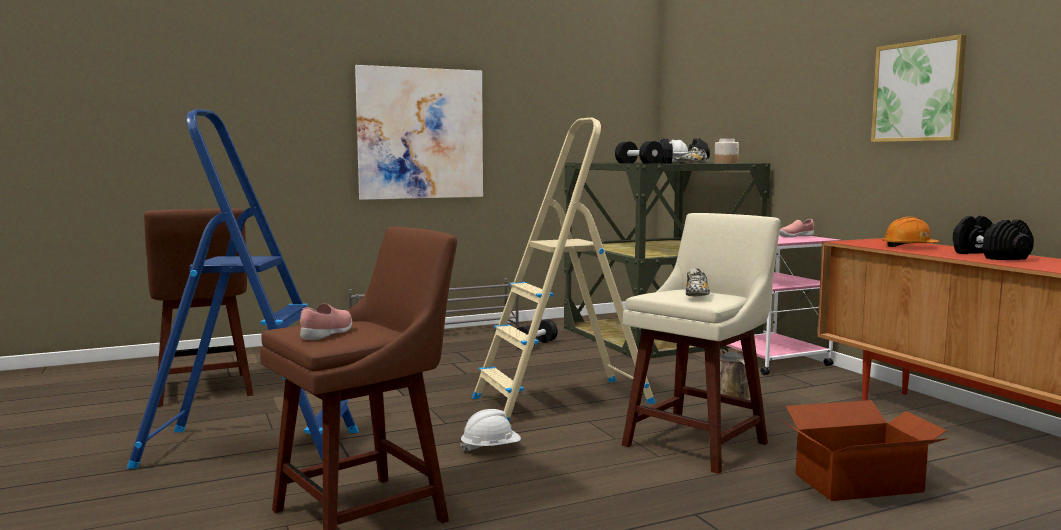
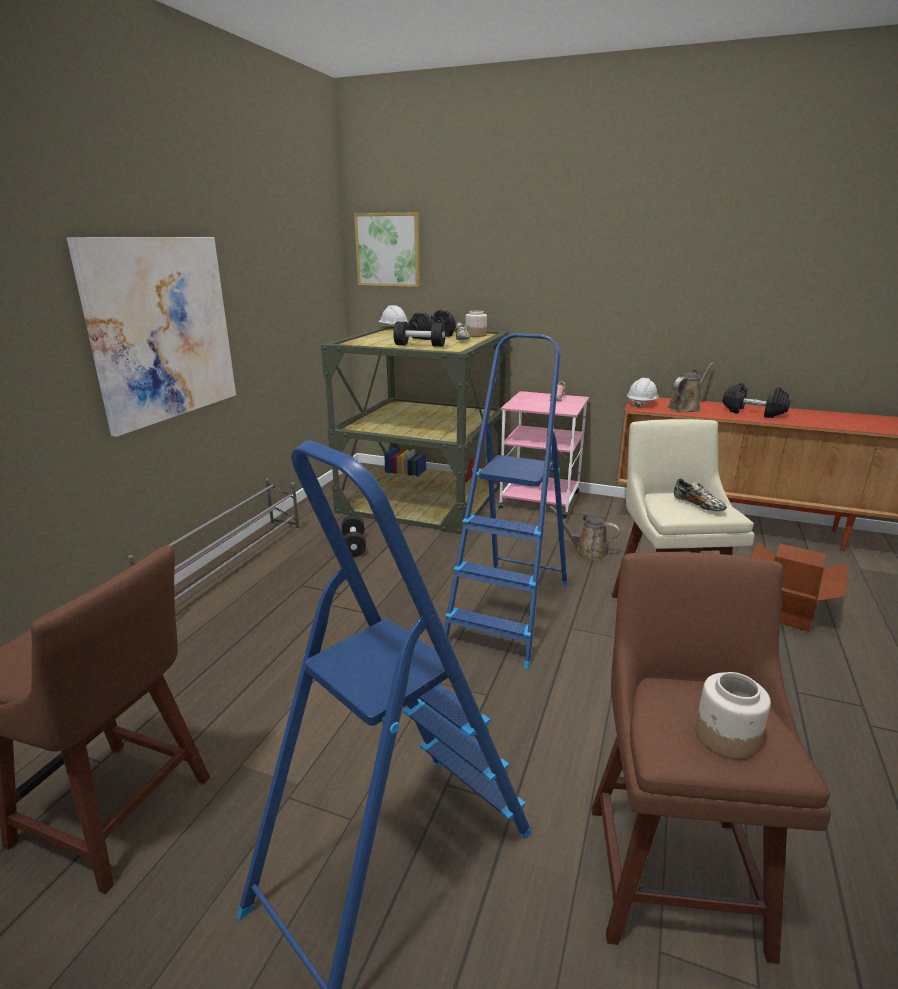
camera: 45 degrees left, 15 degrees up
(328, 334) = (726, 737): pink shoe -> jar
(491, 449) = (582, 707): white hard hat -> white hard hat (641, 404)
(561, 400) = (509, 612): beige step ladder -> blue step ladder
(909, 246) = (686, 407): orange hard hat -> brown watering can
(918, 91) = (669, 280): picture -> picture (388, 250)

